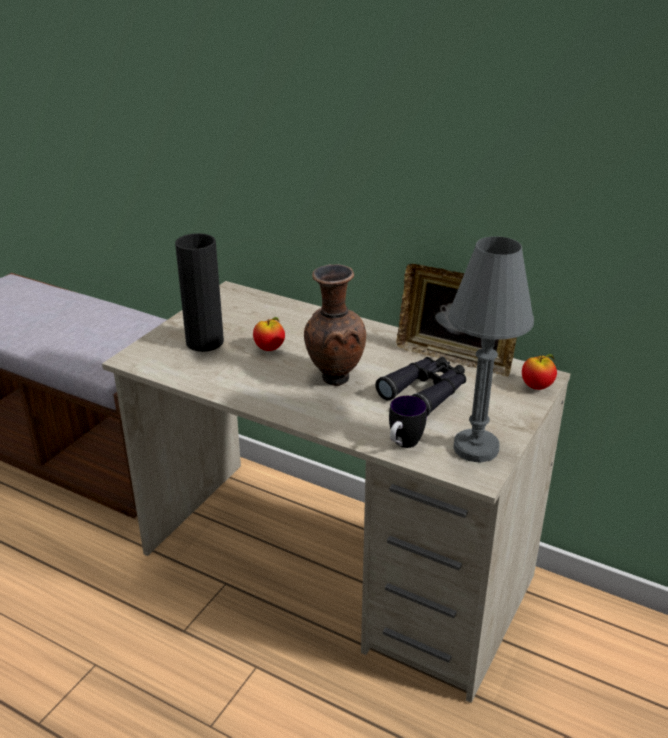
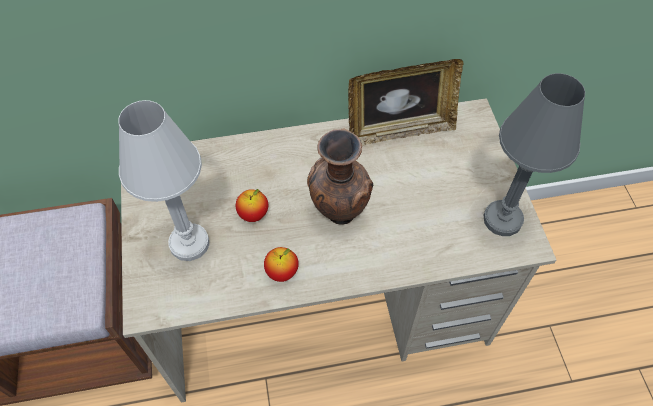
camera: 40 degrees left, 25 degrees up
(205, 342) = (189, 243): black vase -> white table lamp
(403, 445) = (456, 252): mug -> none
(426, 392) = (417, 183): black binoculars -> none
(536, 387) = (480, 127): apple -> apple (282, 272)

